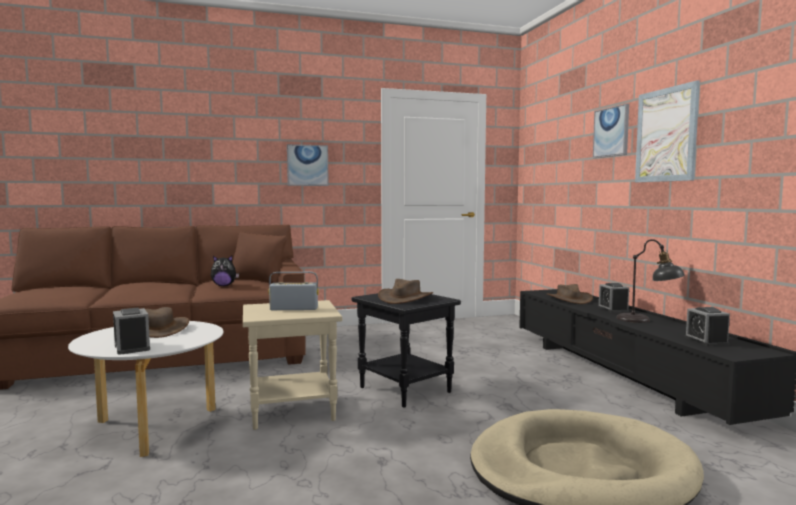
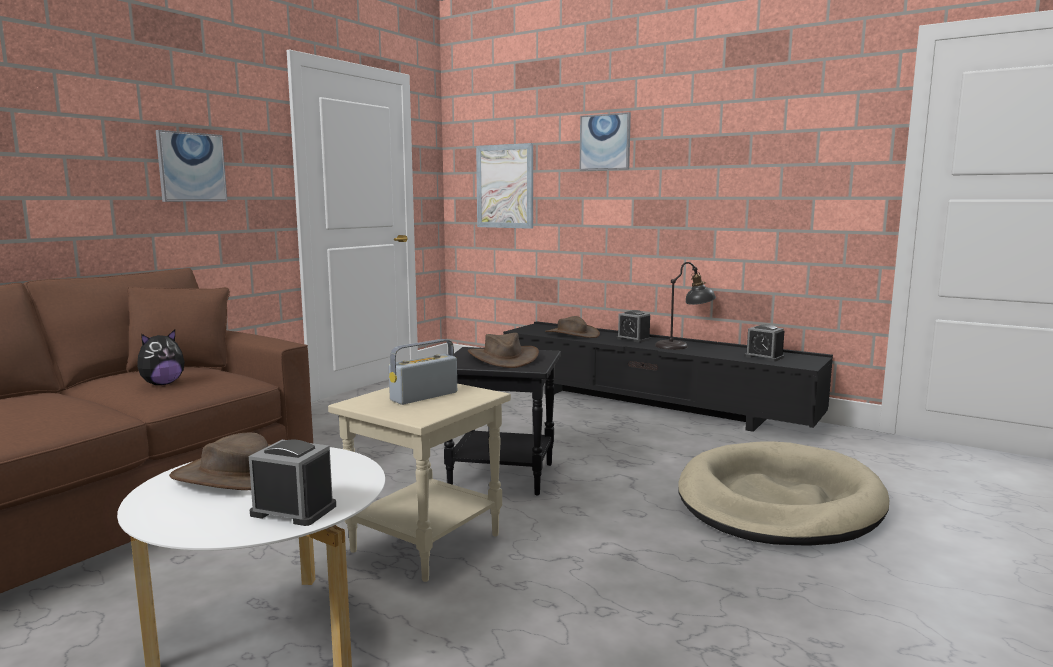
camera: 40 degrees left, 5 degrees up
(666, 135) = (683, 152): picture -> picture (505, 186)

